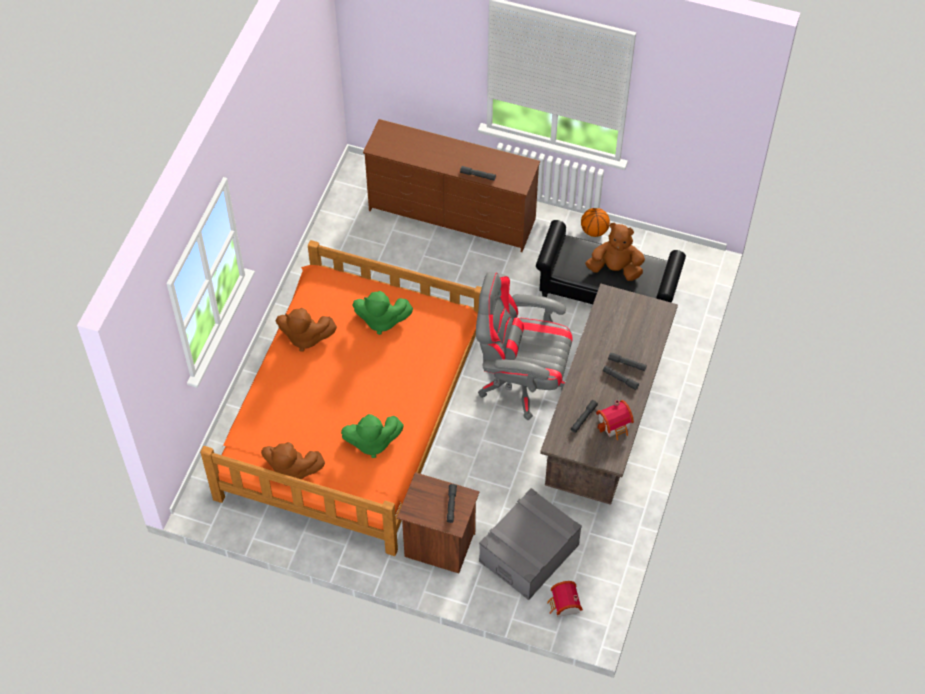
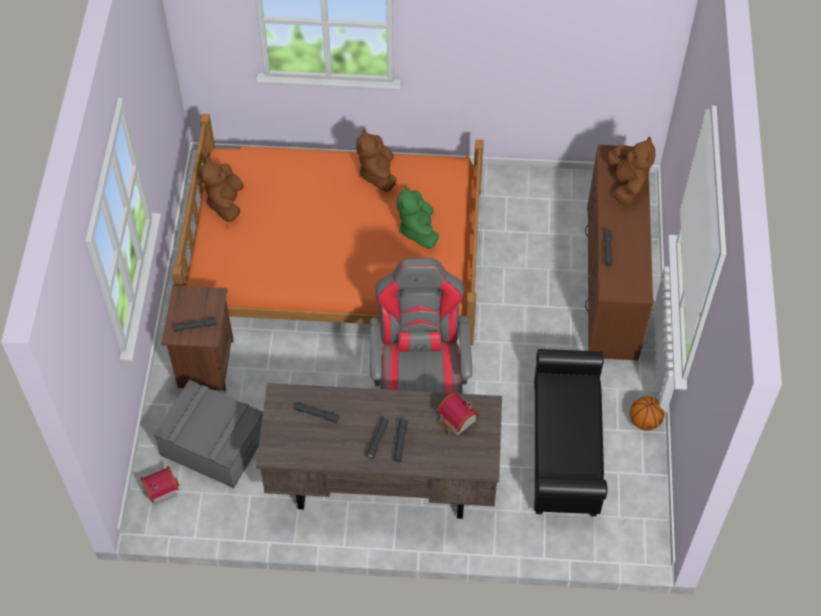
camera: 75 degrees right, 0 degrees up
(372, 442) = (271, 257): green plush toy -> none
(615, 269) = (569, 434): brown plush toy -> brown plush toy (627, 184)
(615, 425) = (316, 446): toy house -> toy house (456, 422)

